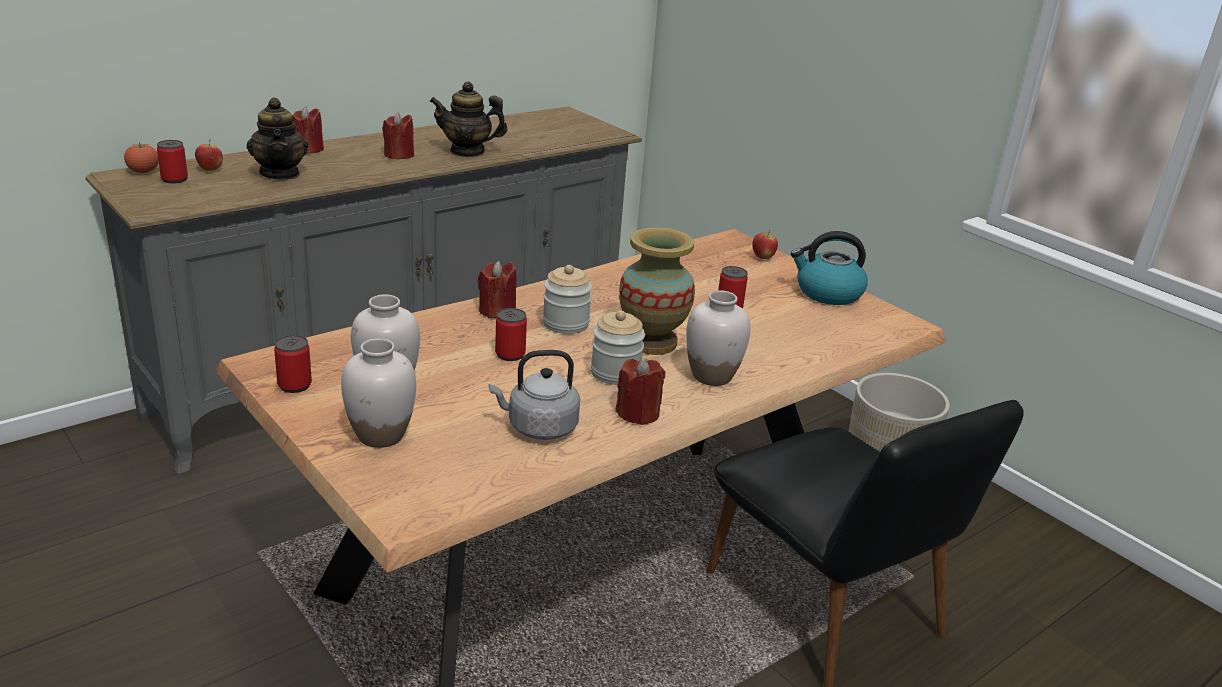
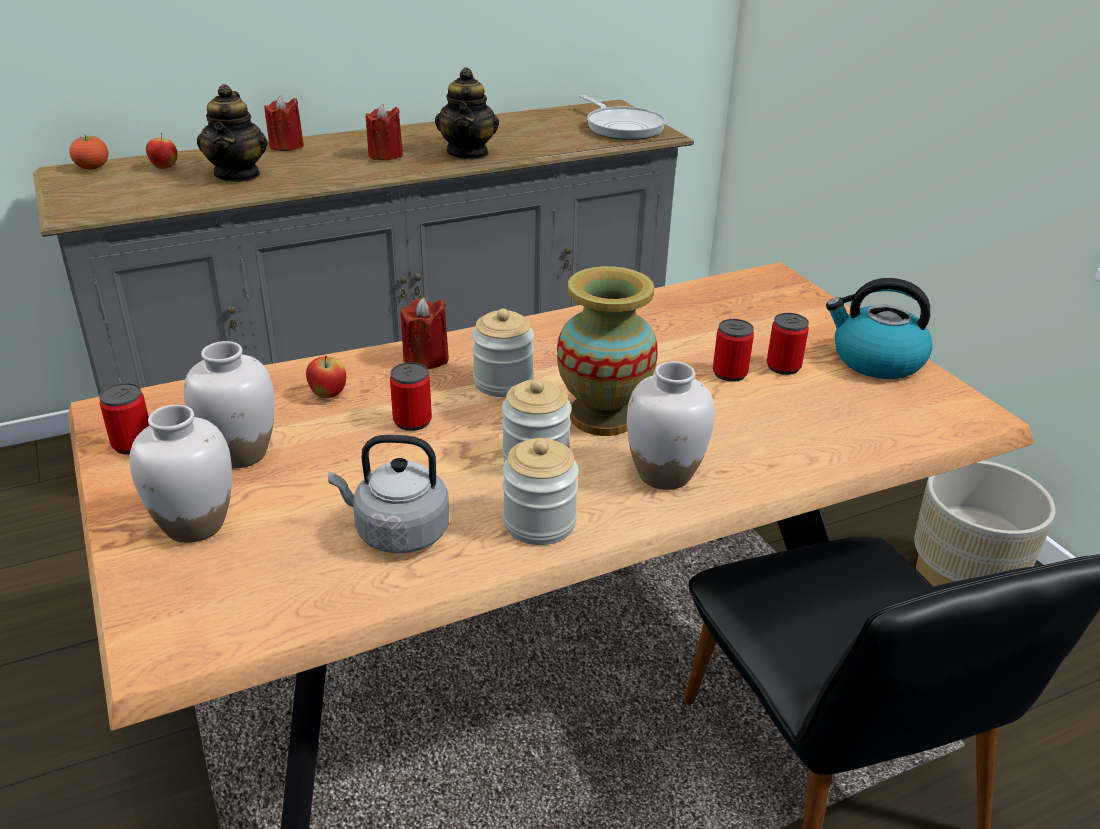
camera: 15 degrees right, 5 degrees up
(174, 179) = (119, 178): can -> can (783, 366)
(467, 151) = (468, 153): teapot -> teapot turned 105 degrees counterclockwise
(582, 128) = (622, 127): none -> frying pan
(638, 413) = (539, 523): red candle -> jar
(762, 258) = (803, 304): apple -> apple (328, 395)

